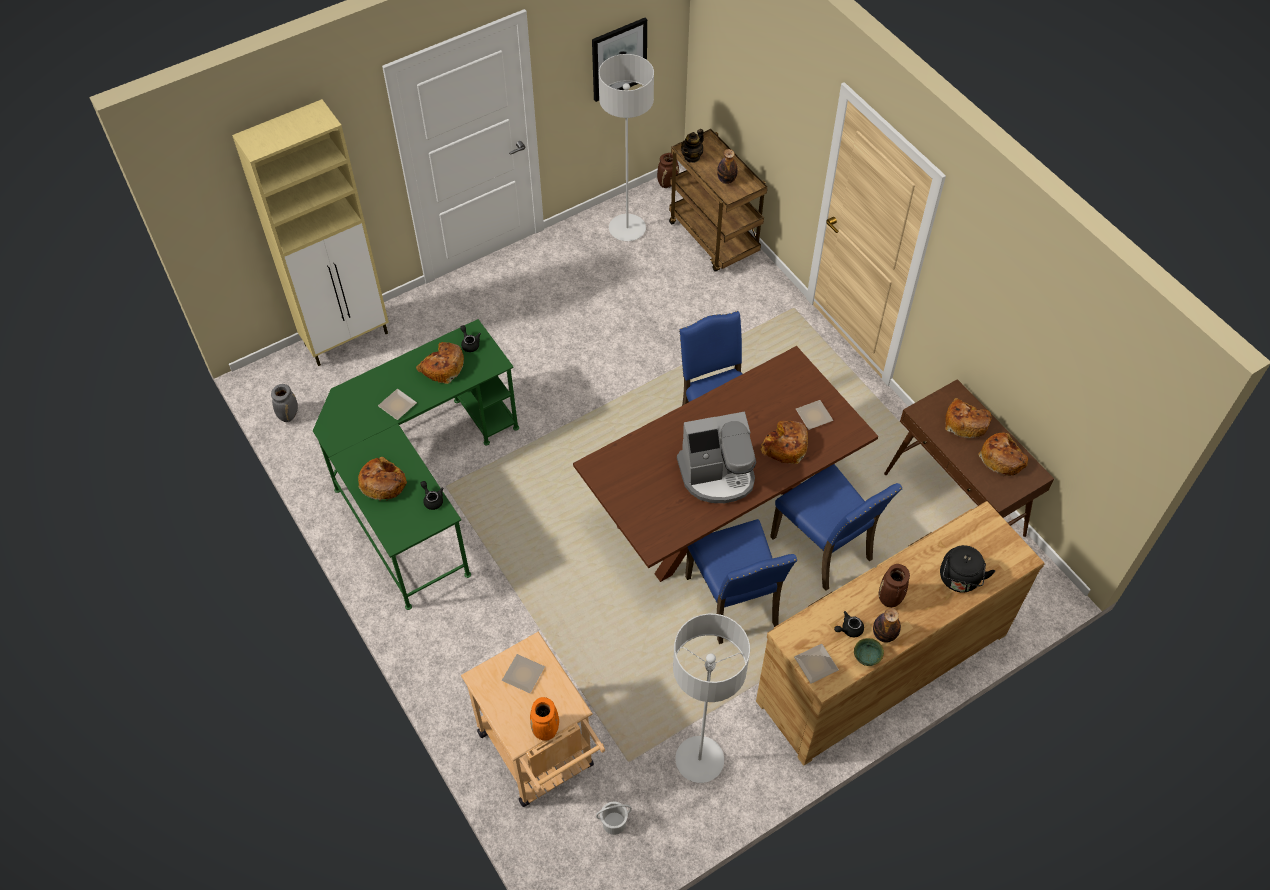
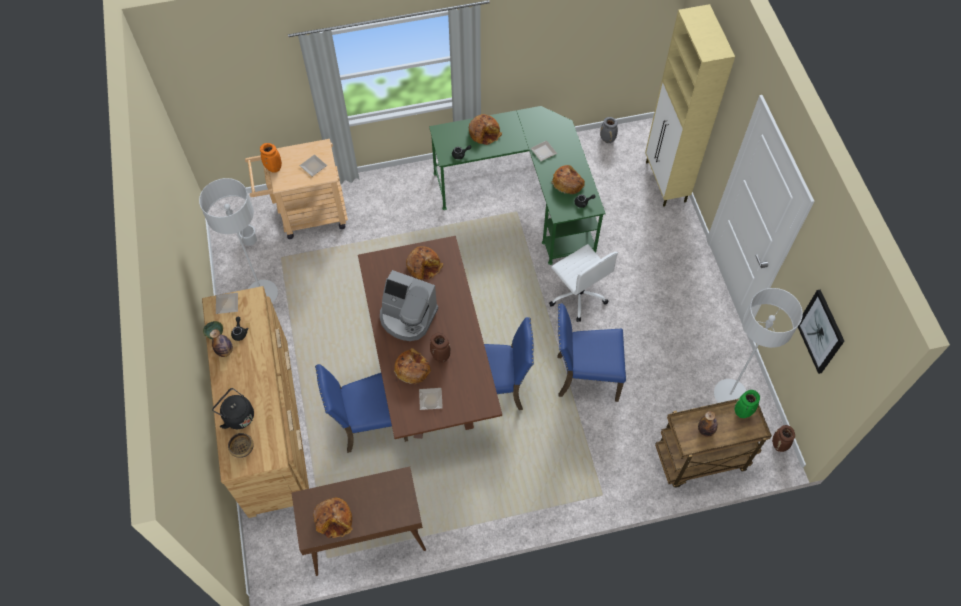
camera: 110 degrees right, 5 degrees up
(554, 388) = (578, 295): none -> white office chair
(692, 157) = (742, 412): teapot -> green vase
(717, 475) = (407, 317): coffee machine -> coffee machine turned 75 degrees counterclockwise
(734, 602) = (355, 351): blue chair -> blue chair (585, 376)
(890, 599) = (246, 365): brown vase -> brown vase (440, 356)
(965, 422) = (378, 508): bread -> bread (424, 266)
(993, 556) = (242, 448): none -> bowl

